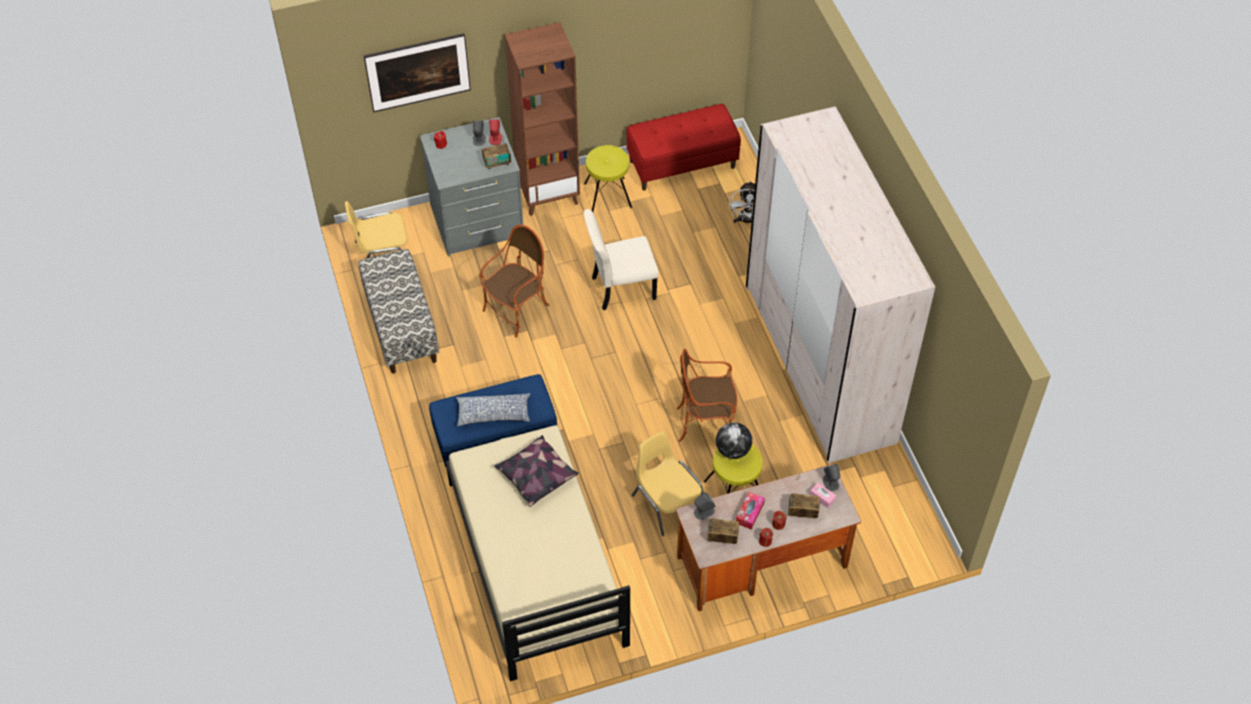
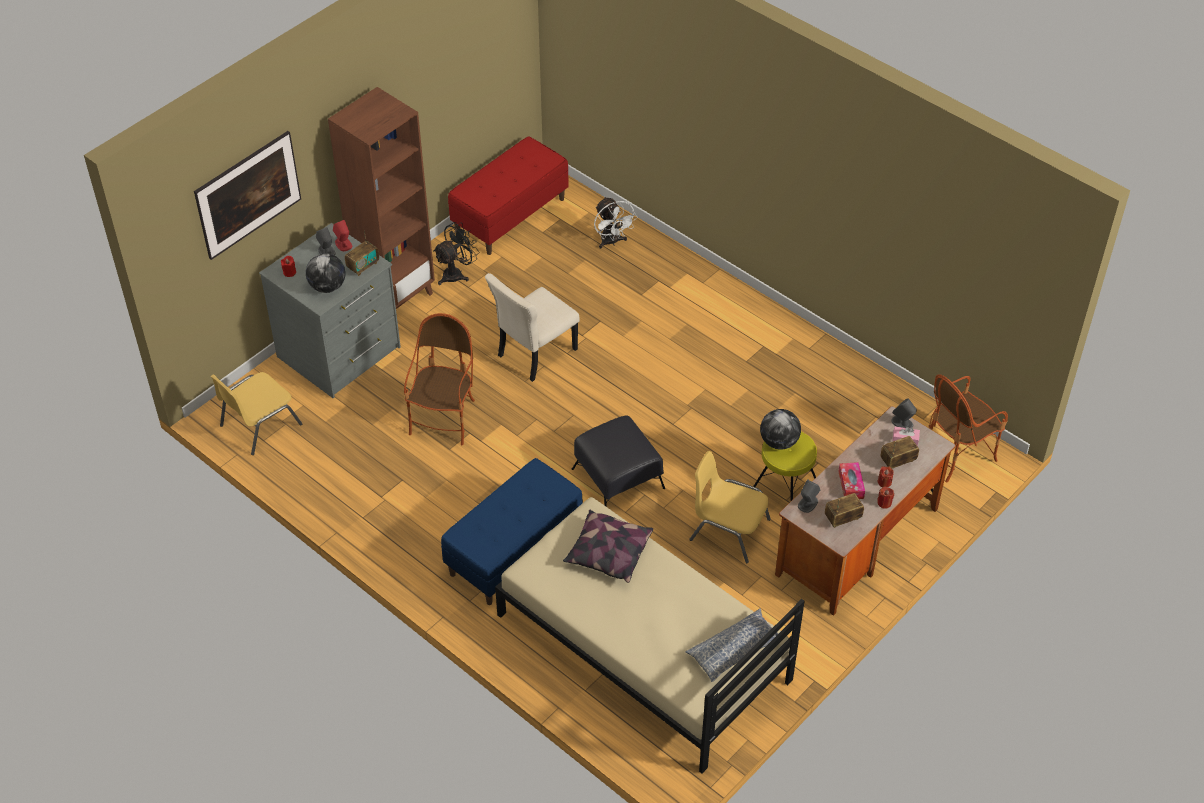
camera: 30 degrees left, 5 degrees down
(401, 327) = (333, 487): bench -> none
(460, 168) = (327, 287): none -> globe
(494, 414) = (517, 516): pillow -> pillow (735, 650)
(607, 195) = (456, 273): yellow stool -> black fan
(613, 419) = (618, 478): none -> black ottoman
(706, 423) = (711, 441): armchair -> armchair (956, 454)
(819, 364) = (776, 341): beige wardrobe -> none

